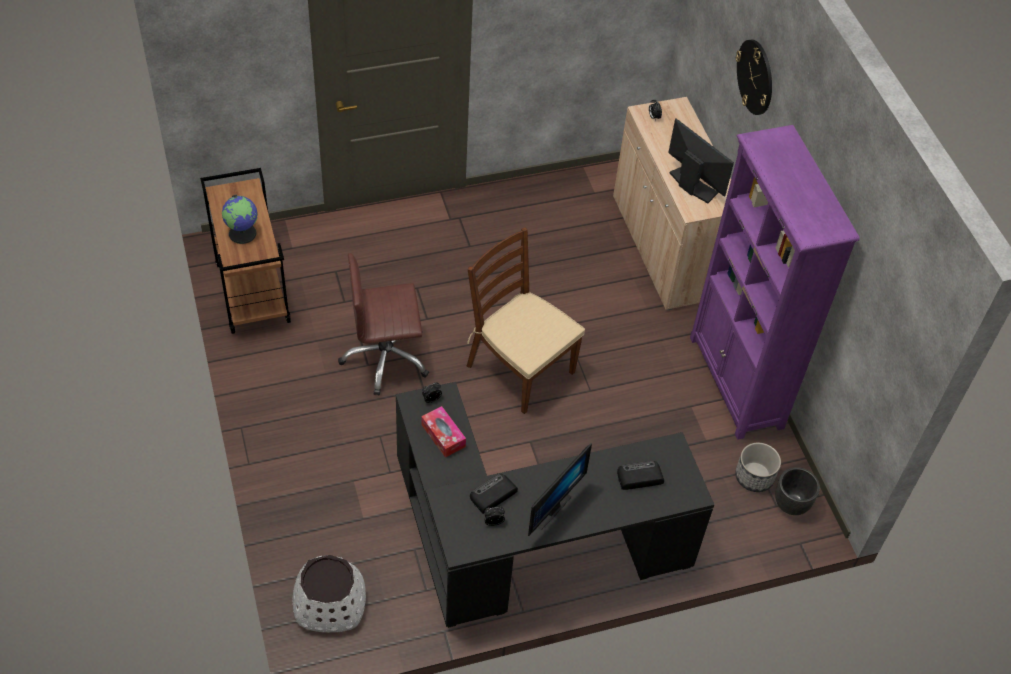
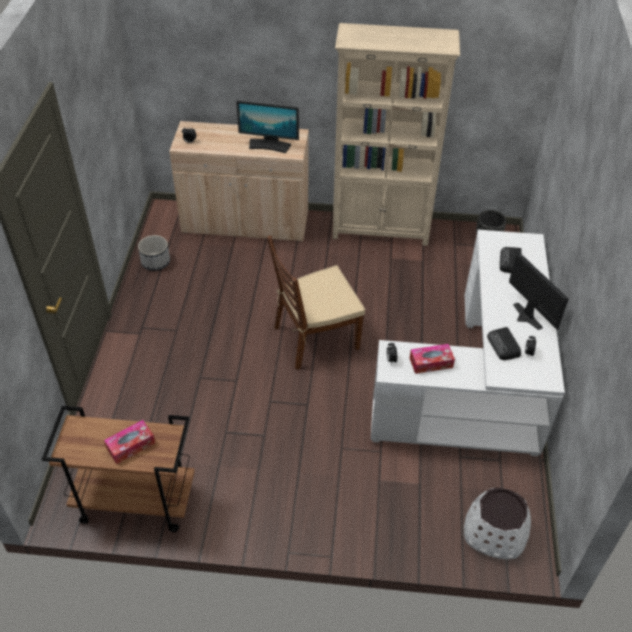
camera: 65 degrees left, 5 degrees down
(243, 233) = (131, 445): globe -> tissue box
(385, 358) = (263, 421): brown office chair -> none
(526, 546) = (478, 385): black desk -> white desk
(692, 185) = (269, 145): monitor -> monitor turned 150 degrees counterclockwise
(736, 383) = (381, 230): purple bookcase -> beige bookcase
(754, 476) = (460, 248): planter -> planter (155, 262)
(755, 77) = (265, 34): wall clock -> none

